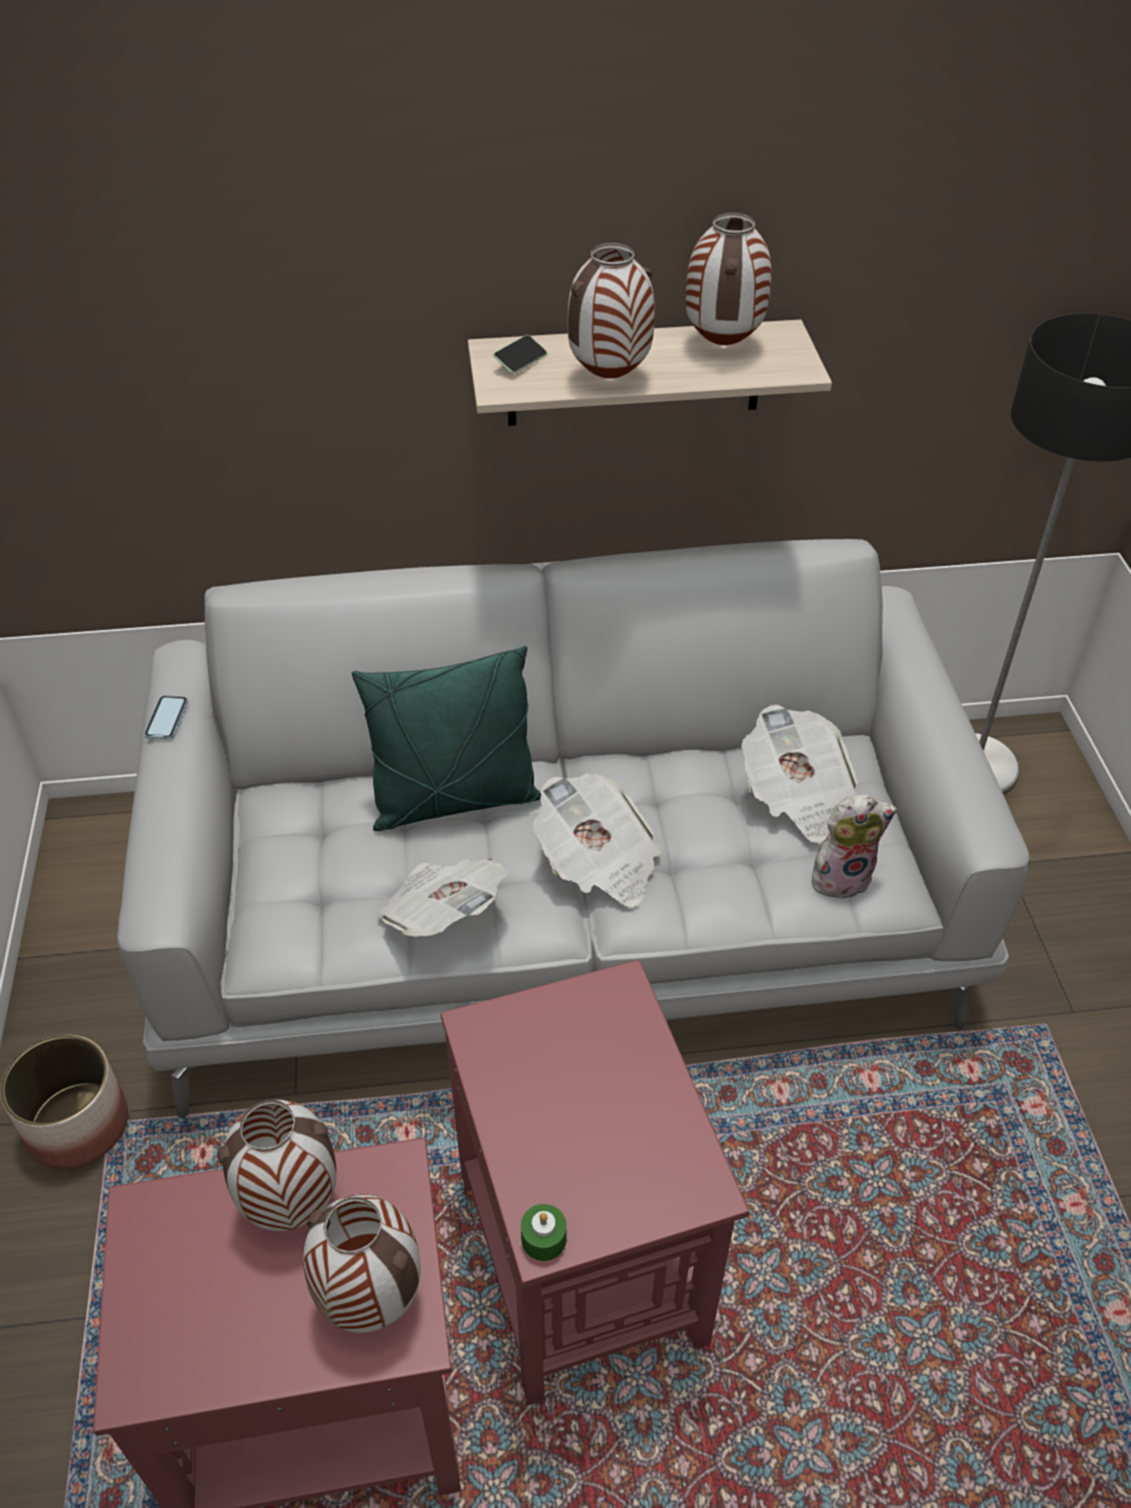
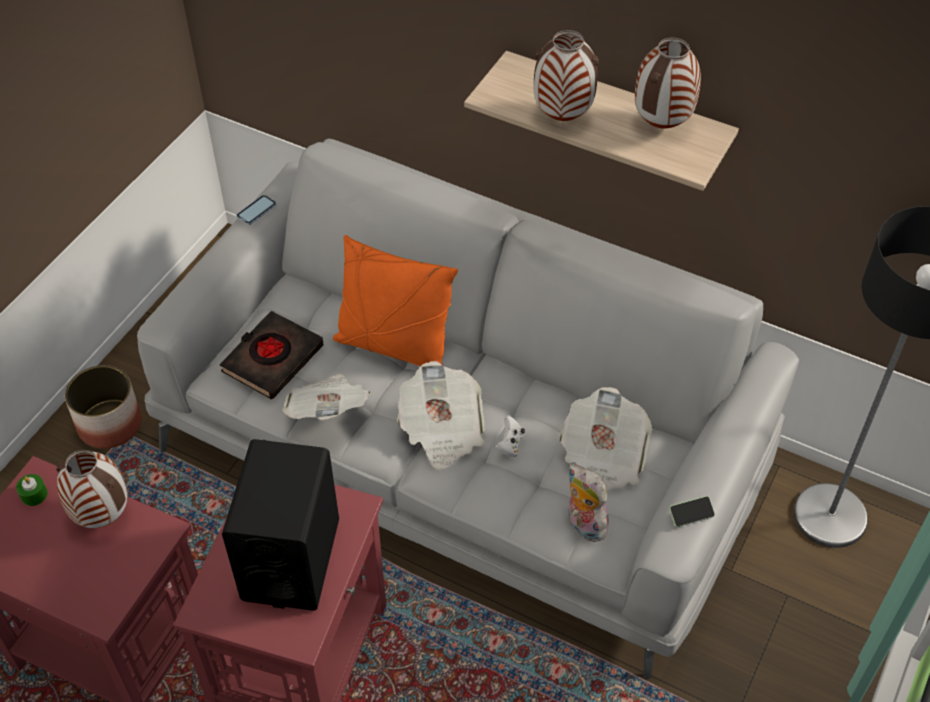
camera: 35 degrees right, 5 degrees up
(317, 891) = (272, 359): none -> black book
(369, 1300) = (98, 585): vase -> none
(455, 800) = (394, 346): green pillow -> orange pillow
(520, 362) = (520, 81): phone -> phone (691, 515)
(543, 1239) = (201, 610): green candle -> green candle (34, 494)
(599, 1099) = (291, 559): none -> black speaker
(688, 836) = (510, 444): none -> white game controller
(841, 876) = (583, 525): plush toy -> plush toy turned 150 degrees counterclockwise

